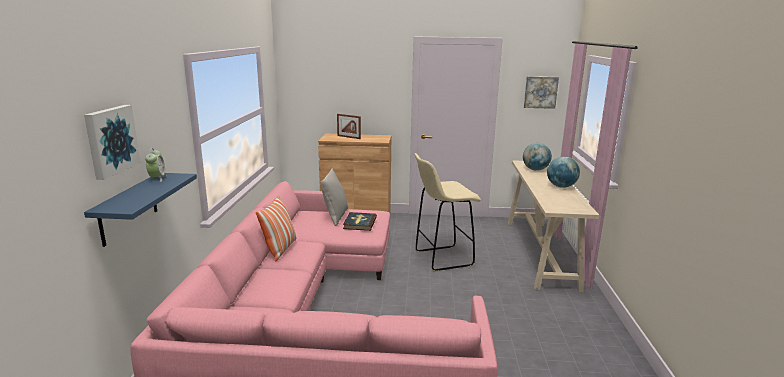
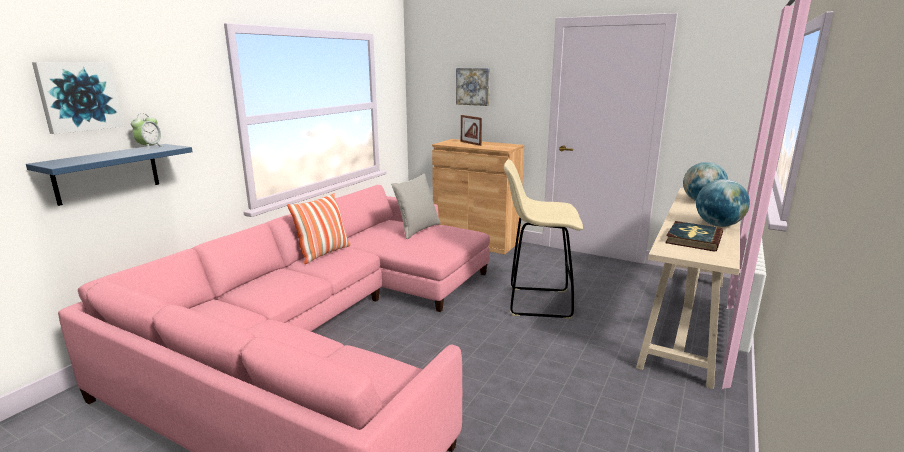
camera: 25 degrees right, 0 degrees up
(359, 223) = (435, 240): book -> book (693, 239)
(540, 92) = (733, 91): picture -> picture (473, 86)

